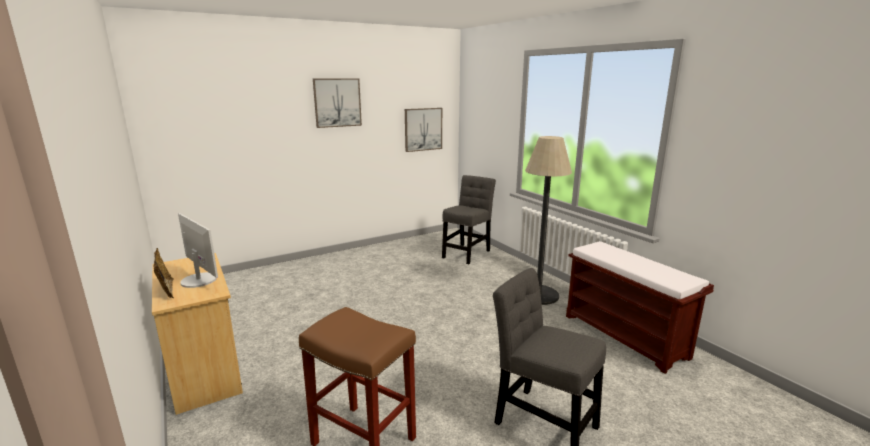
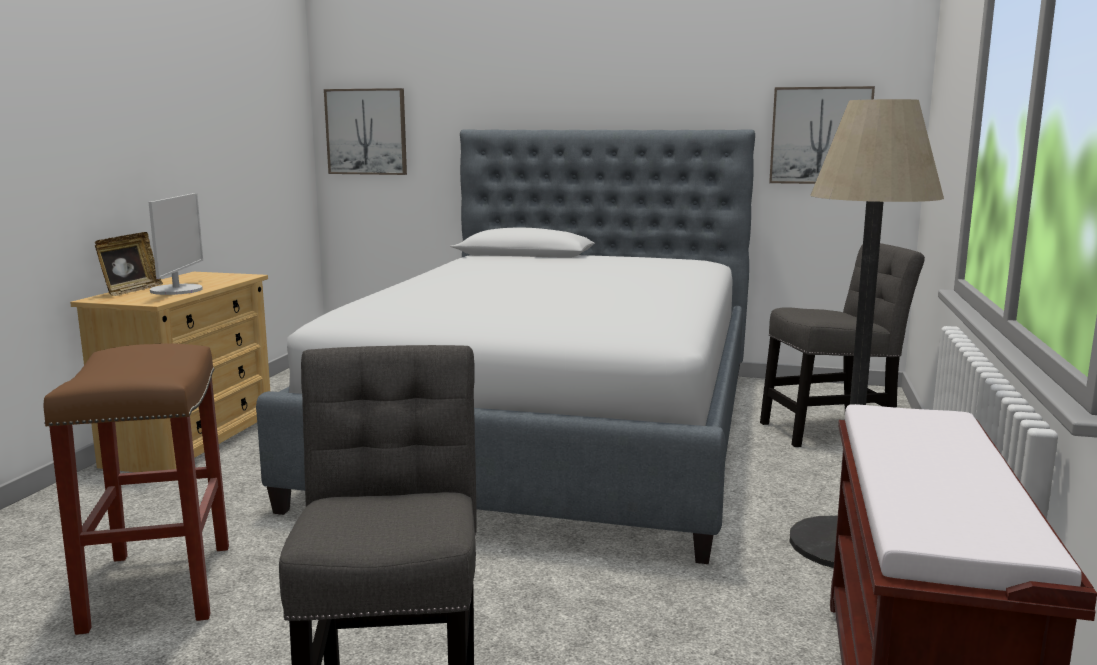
camera: 45 degrees right, 5 degrees down
(337, 102) = (624, 71): picture -> picture (366, 132)
(379, 289) = (554, 432): none -> bed

